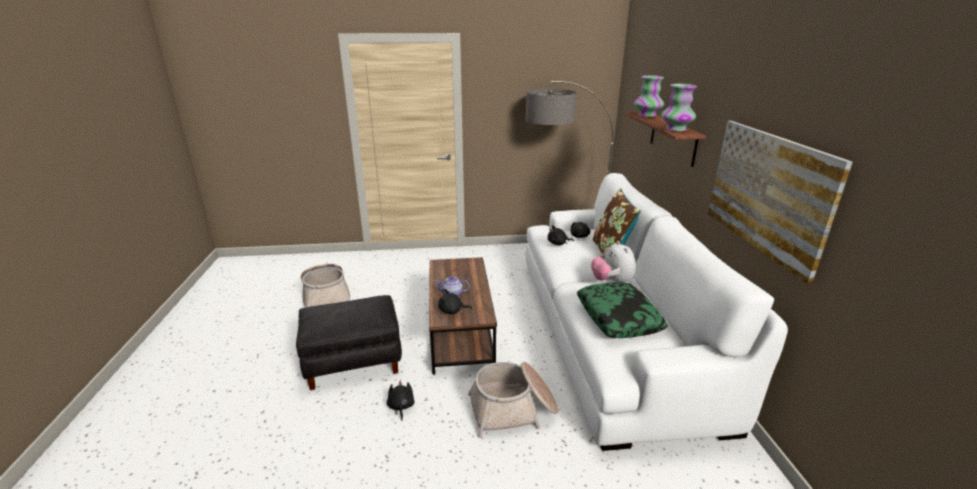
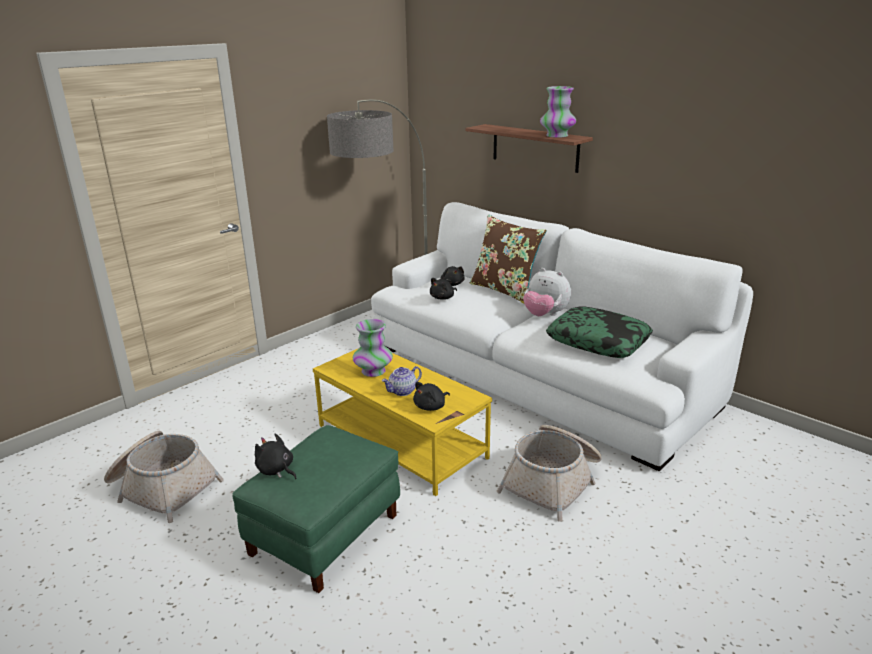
camera: 40 degrees left, 0 degrees up
(353, 362) = (325, 535): black ottoman -> green ottoman
(401, 407) = (450, 543): black plush toy -> black plush toy (276, 470)
(461, 331) = (402, 441): brown coffee table -> yellow coffee table
(647, 115) = (494, 127): vase -> vase (373, 371)
(767, 193) = (696, 178): picture -> none

